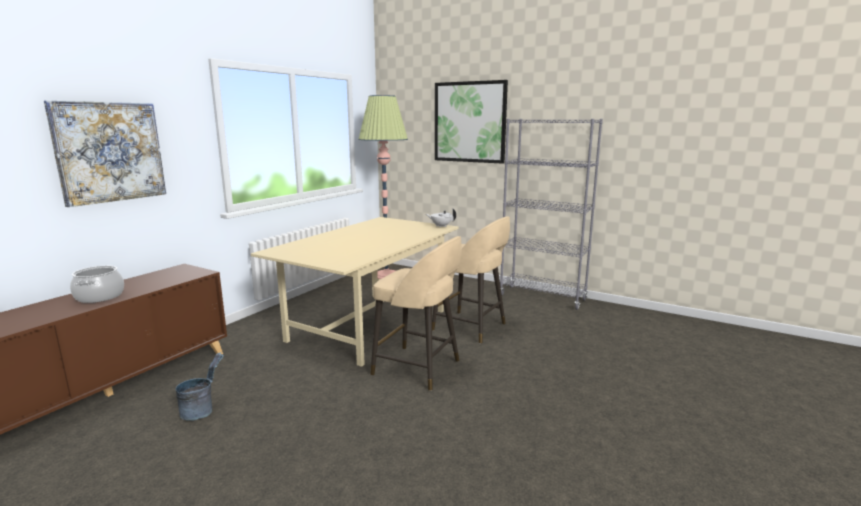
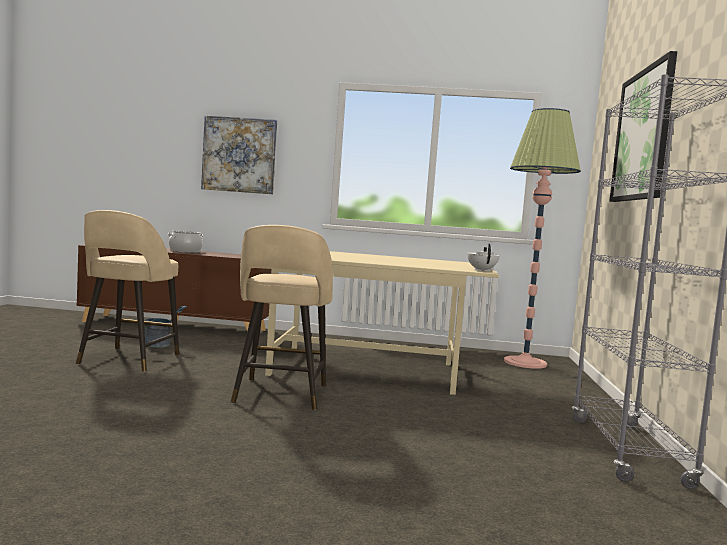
camera: 65 degrees right, 10 degrees down
(471, 327) = (423, 410): beige stool -> beige stool (127, 360)

